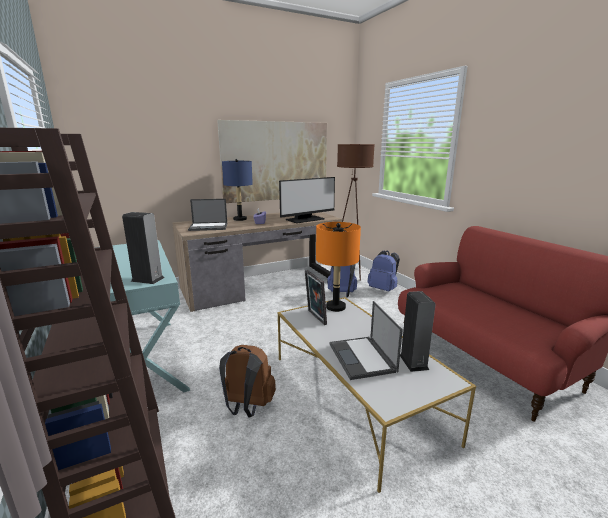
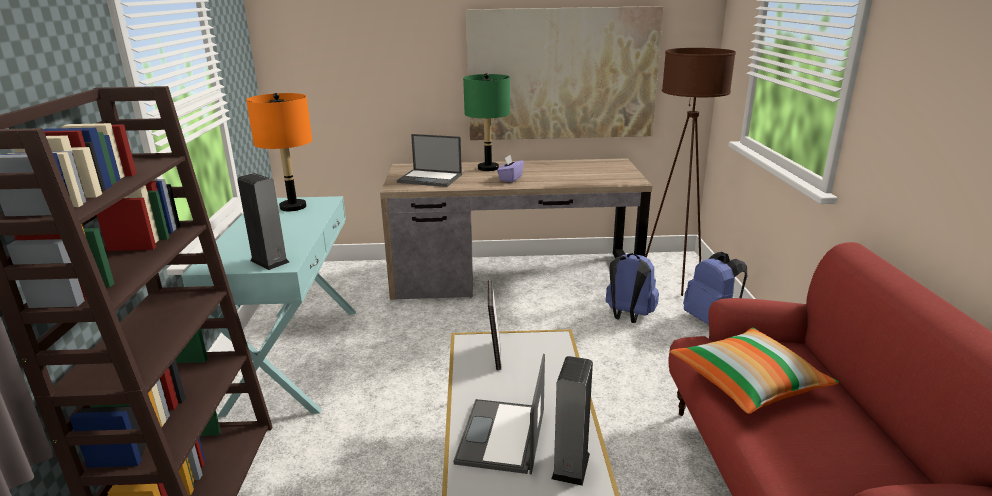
camera: 25 degrees right, 5 degrees up
(240, 219) = (488, 168): blue table lamp -> green table lamp
(247, 407) = (369, 457): brown backpack -> none
(305, 219) = (588, 180): monitor -> none
(336, 307) = (540, 344): orange table lamp -> orange table lamp (293, 207)
(457, 302) = (747, 383): none -> pillow

